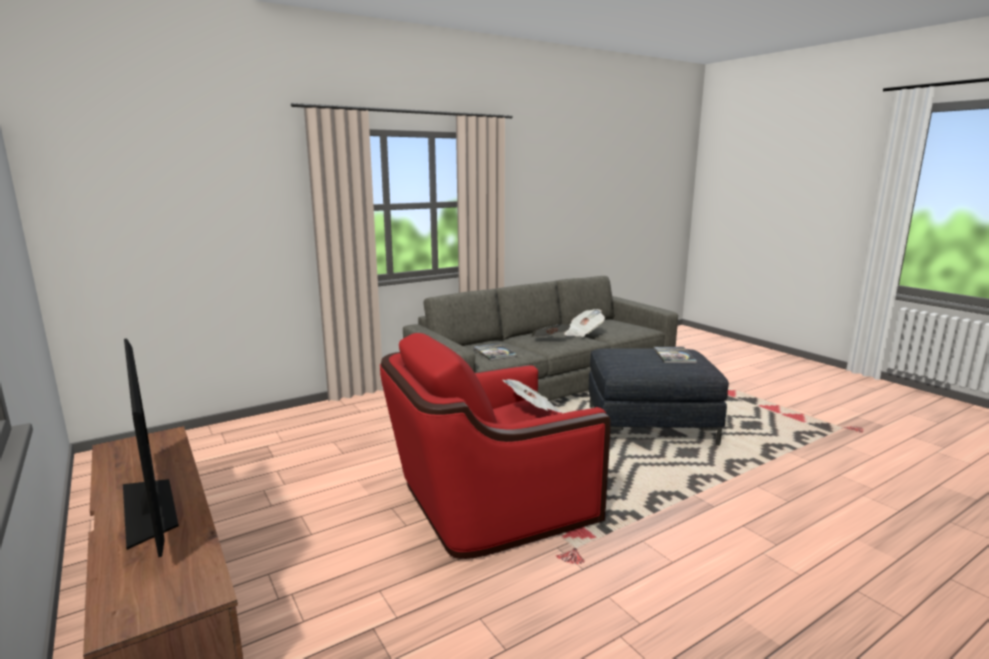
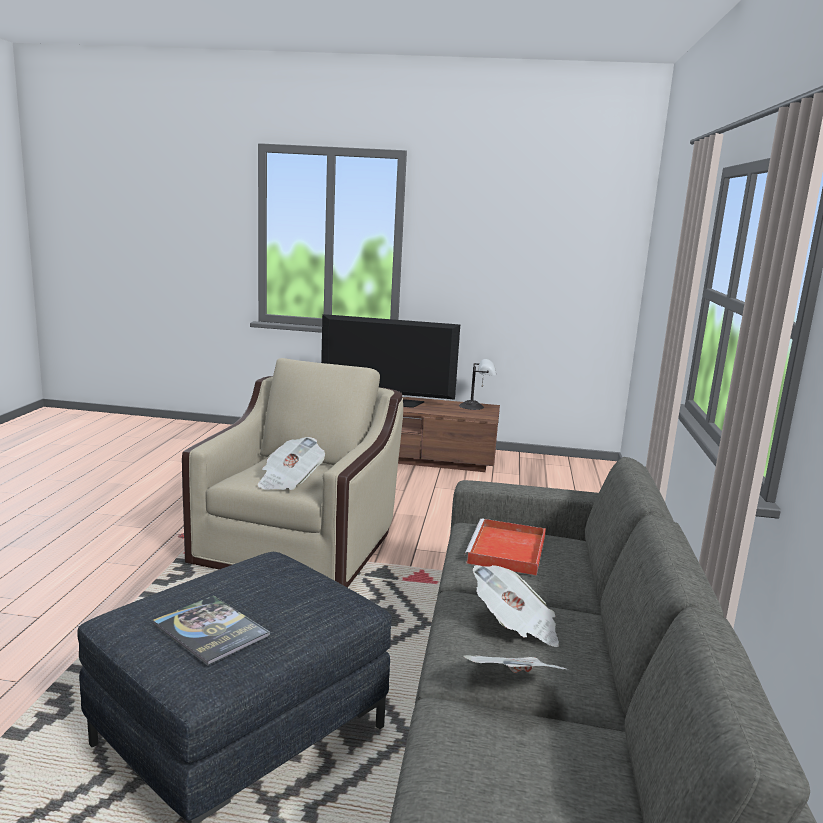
camera: 130 degrees right, 0 degrees up
(118, 452) = (476, 406): none -> table lamp
(487, 503) = (302, 541): red armchair -> beige armchair
(494, 352) = (507, 551): book -> red tray

